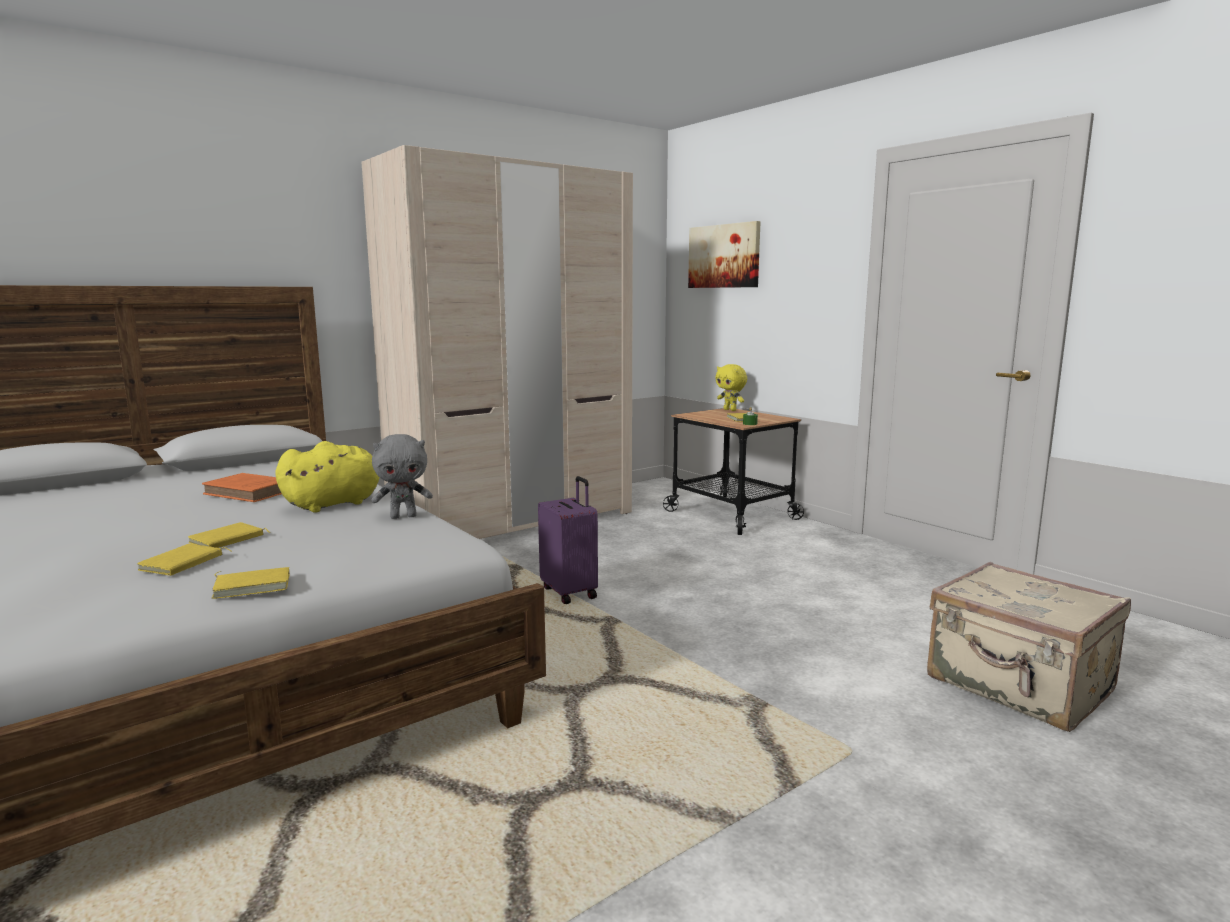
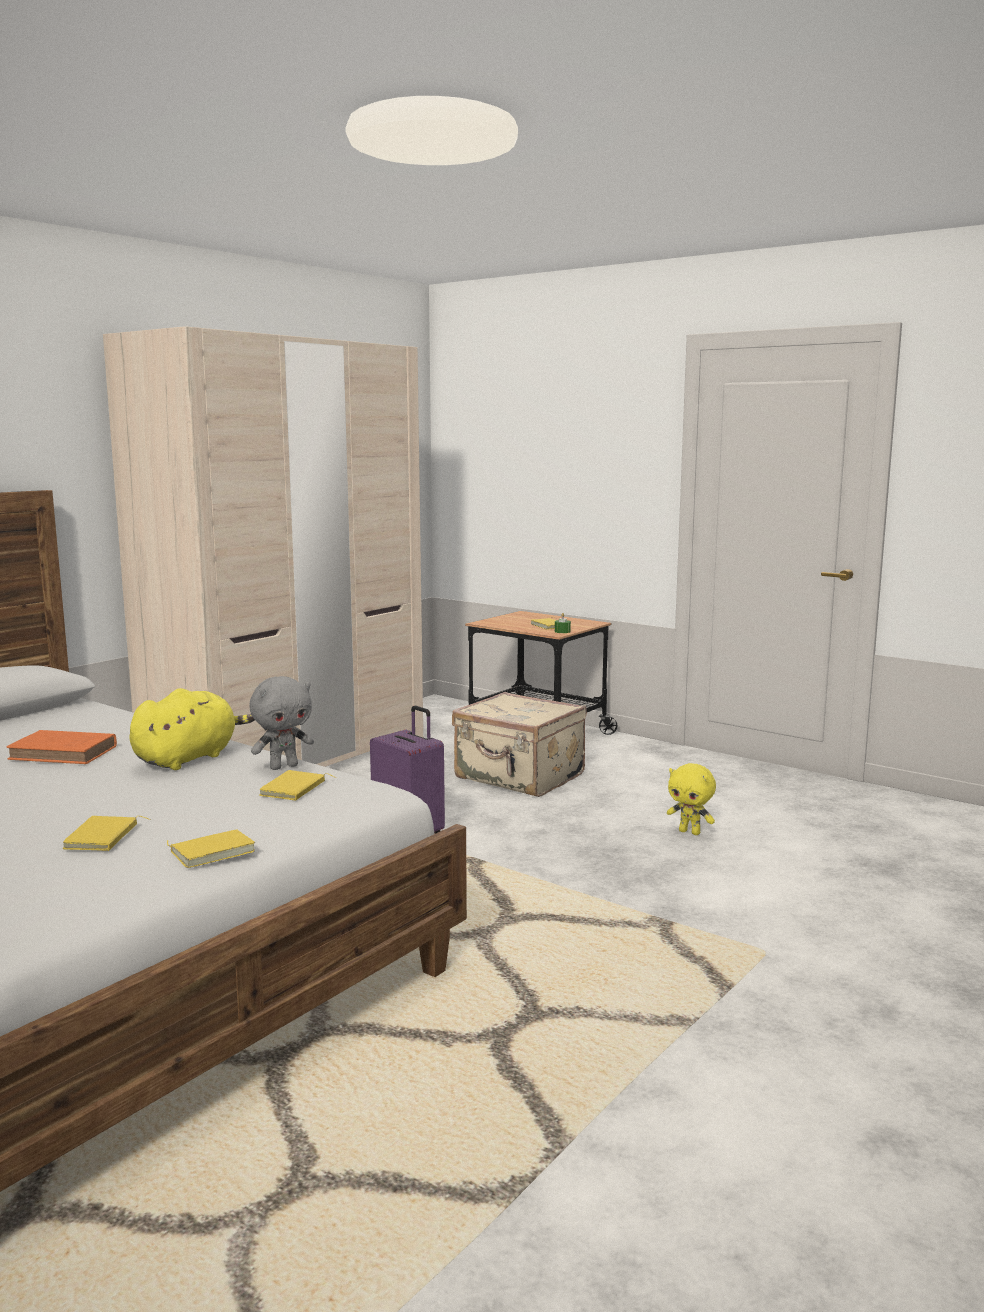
camera: 15 degrees left, 0 degrees up
(227, 540) = (116, 809): yellow book -> yellow book (294, 789)
(724, 256) = (508, 436): picture -> none
(730, 410) = (526, 614): yellow plush toy -> yellow plush toy (690, 832)
(1019, 686) = (883, 879): beige suitcase -> beige suitcase (519, 777)

